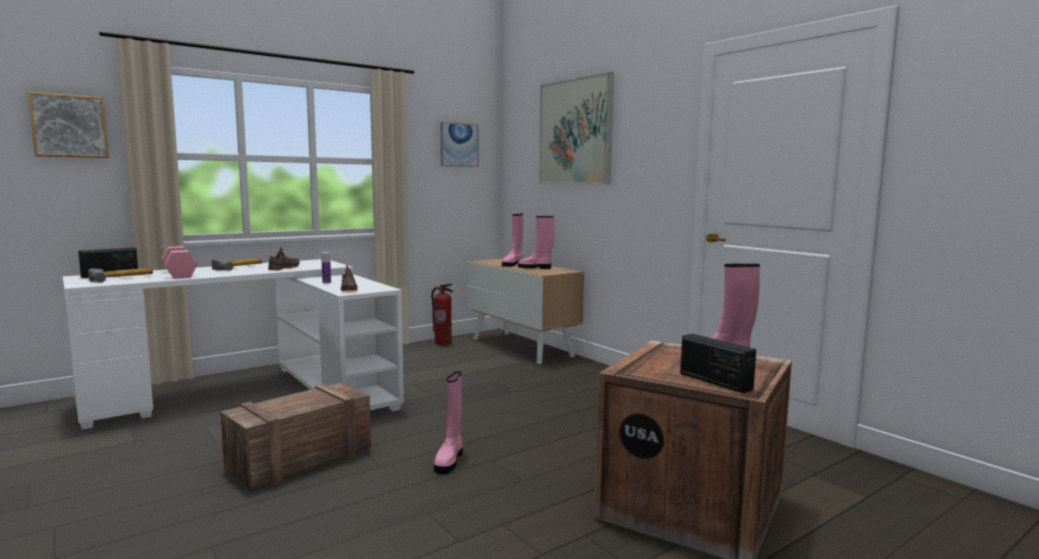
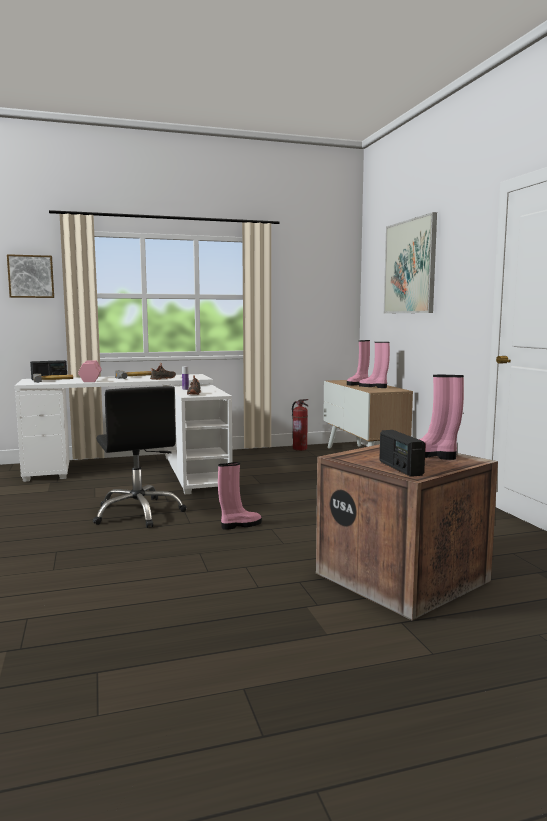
camera: 20 degrees right, 0 degrees up
(298, 460) = (138, 513): crate -> black office chair
(449, 460) = (240, 525): pink boot -> pink boot turned 150 degrees counterclockwise
(459, 145) = (321, 281): picture -> none

